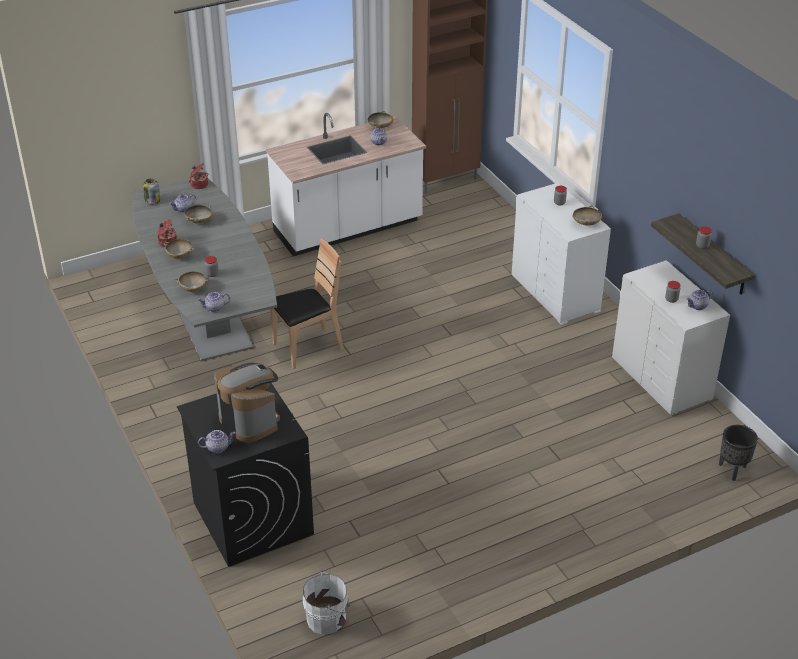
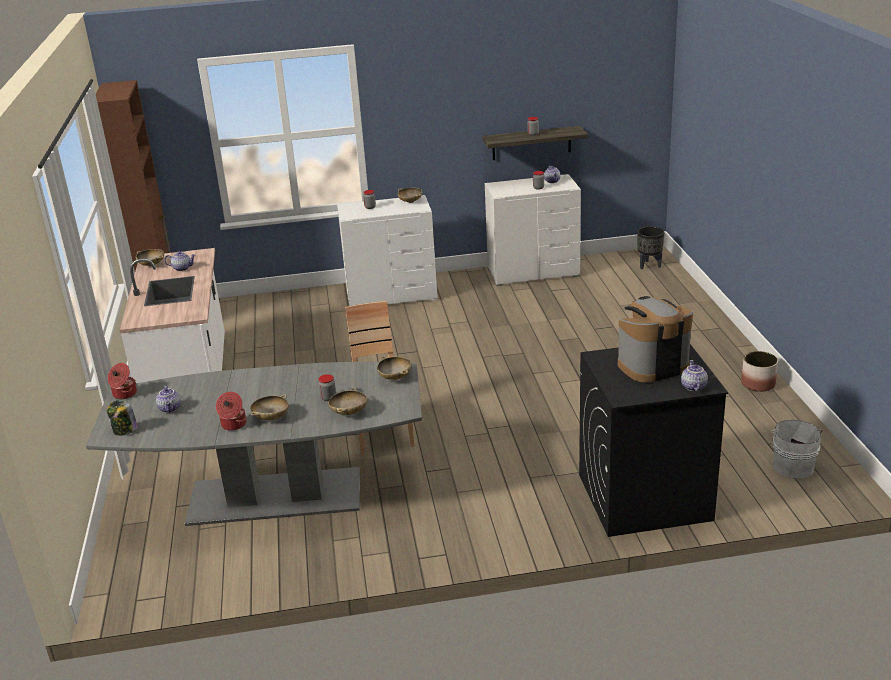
camera: 70 degrees left, 10 degrees down
(199, 221) = (207, 399): beige bowl -> beige bowl (395, 377)
(214, 308) = (398, 400): teapot -> none
(477, 585) = (758, 384): none -> planter

